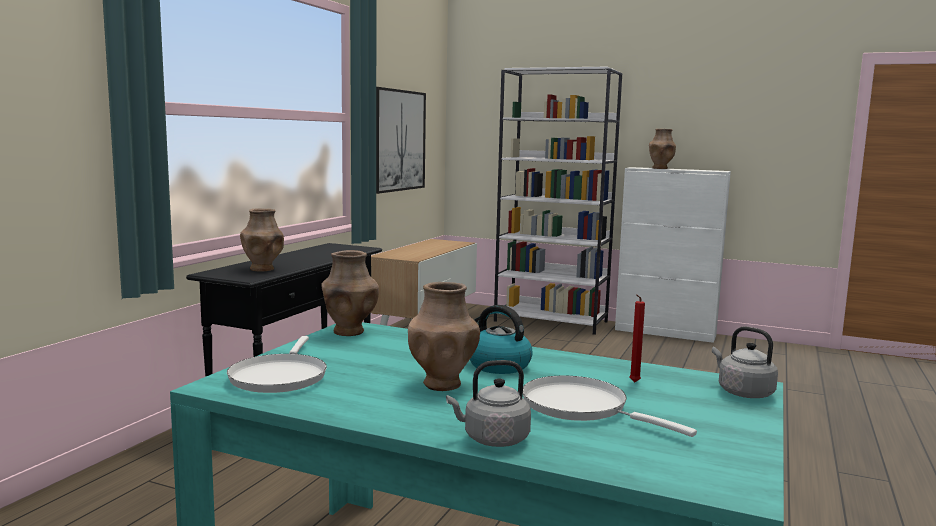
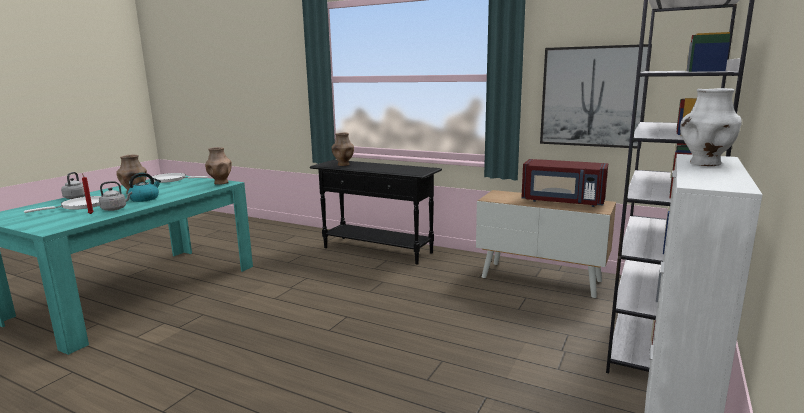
camera: 95 degrees right, 5 degrees up
(431, 246) = (562, 202): none -> red microwave
(660, 168) = (705, 163): brown vase -> white vase
(742, 392) = (47, 227): grey kettle -> grey kettle (115, 209)

